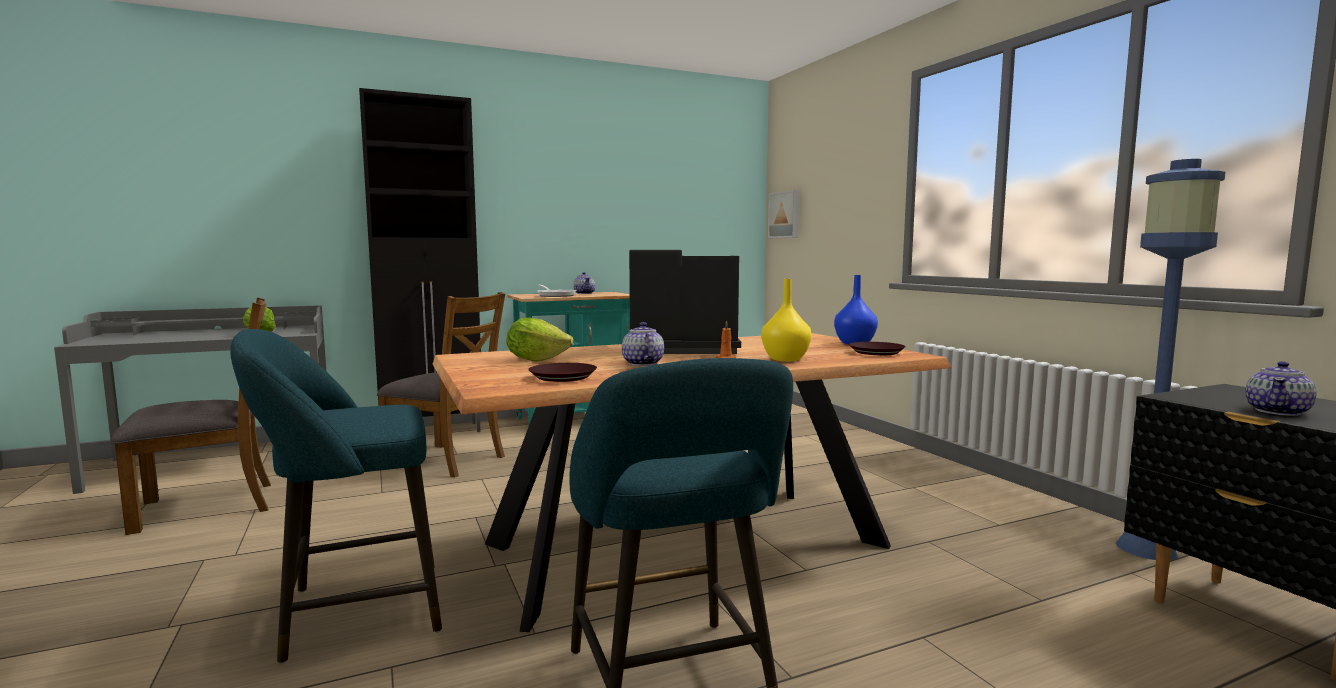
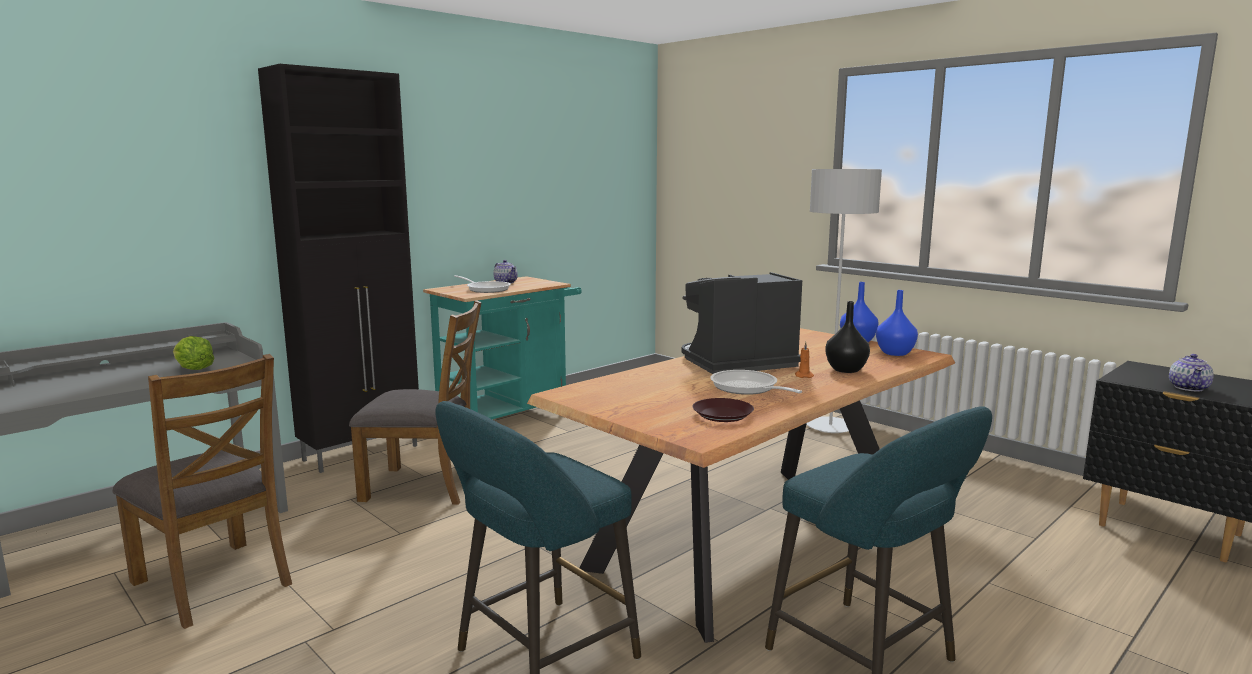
camera: 20 degrees left, 5 degrees up
(207, 506) = (214, 582): brown chair -> brown chair turned 90 degrees clockwise
(536, 360) = (647, 392): lettuce -> none
(641, 363) = (747, 388): teapot -> frying pan
(785, 215) = (684, 187): picture -> none
(785, 359) = (845, 369): yellow vase -> black vase
(876, 352) = (895, 353): brown plate -> blue vase
(888, 458) = (830, 427): none -> grey floor lamp
(1145, 549) = (1065, 484): blue floor lamp -> none

